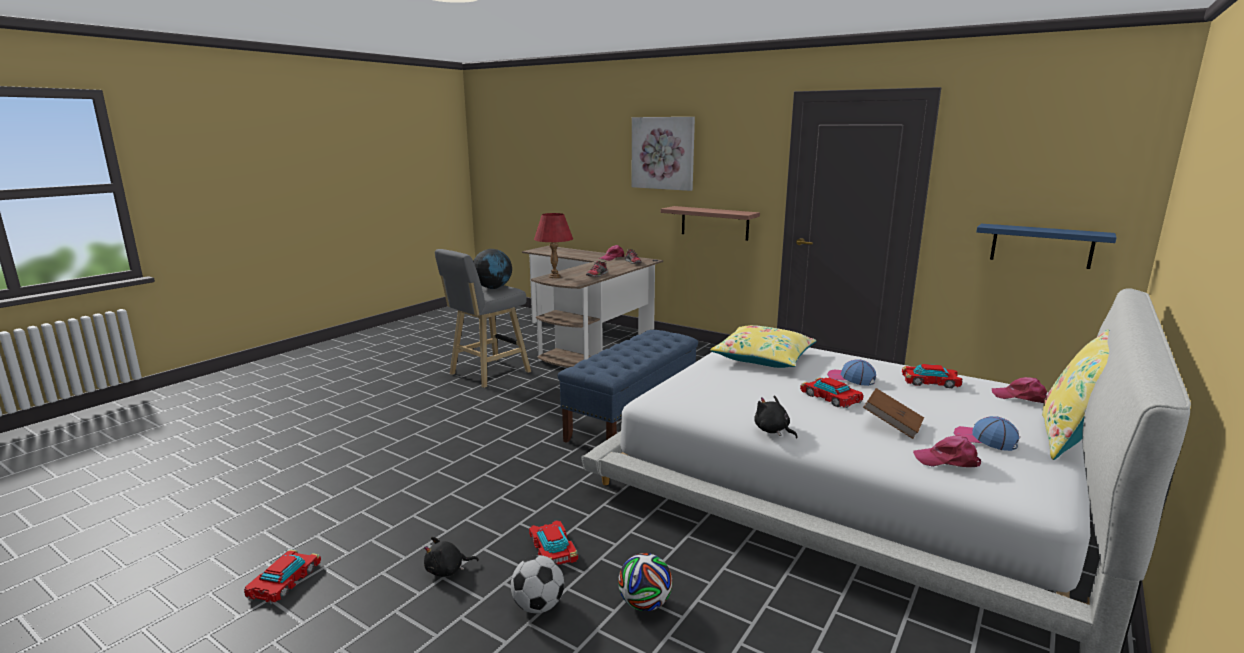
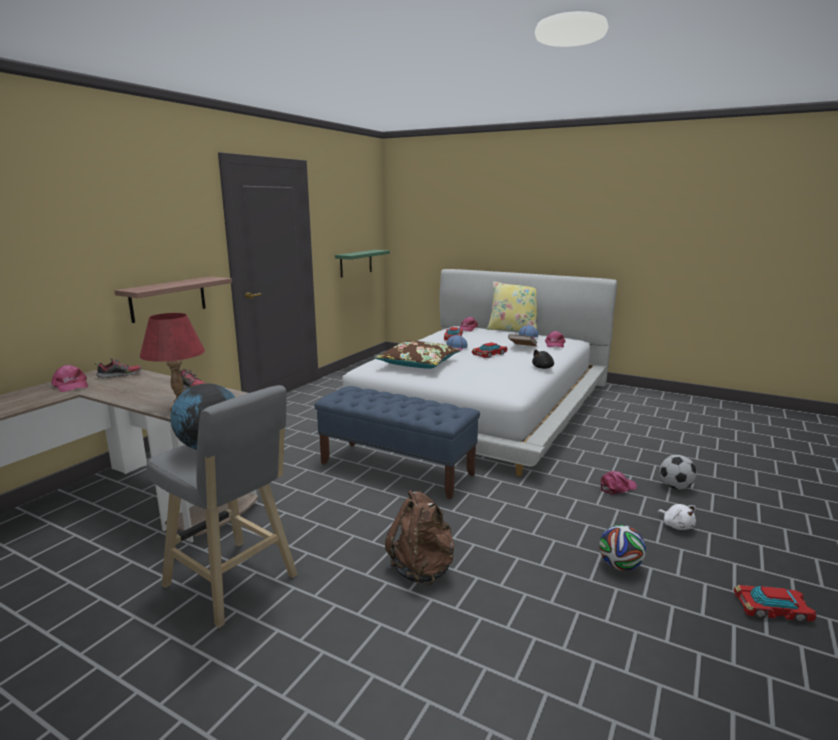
camera: 95 degrees left, 0 degrees up
(447, 570) = (677, 525): black plush toy -> white plush toy
(464, 424) = (422, 569): none -> brown backpack
(553, 549) = (617, 487): toy car -> pink cap
(645, 604) = (641, 457): football -> football (620, 566)
(663, 153) = (84, 221): picture -> none
(763, 358) = (418, 363): yellow pillow -> brown pillow
(1041, 246) = (356, 263): blue shelf -> green shelf

